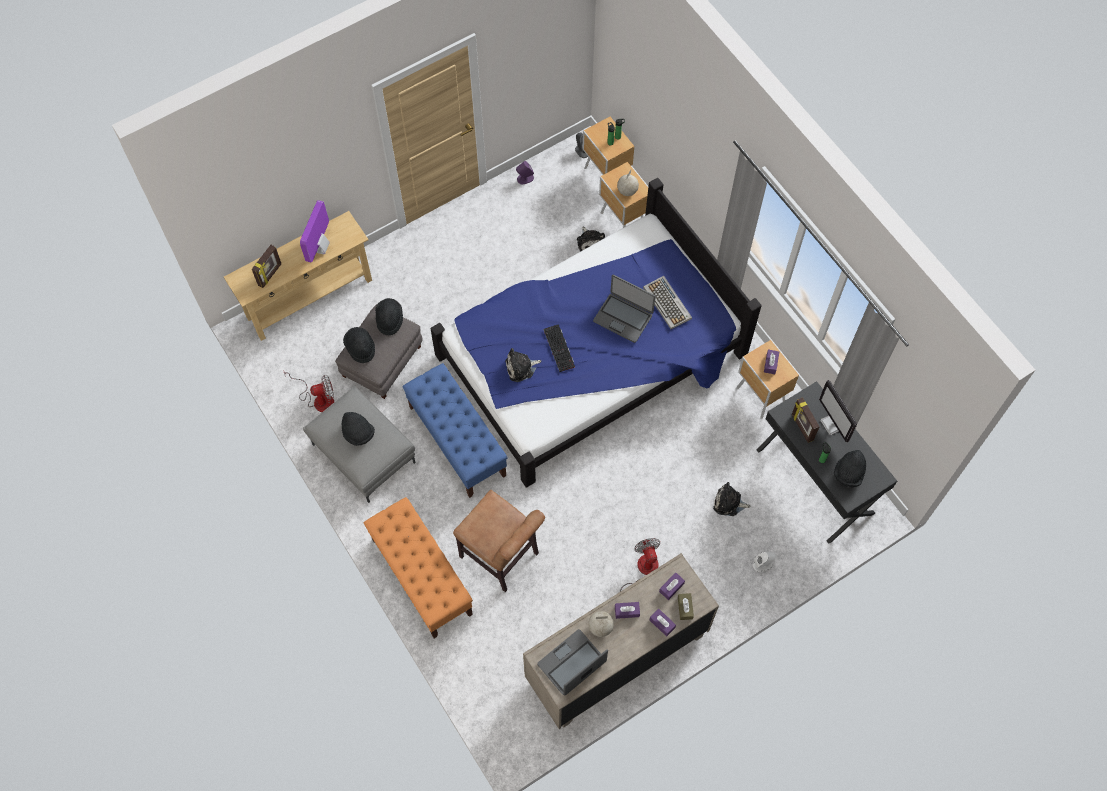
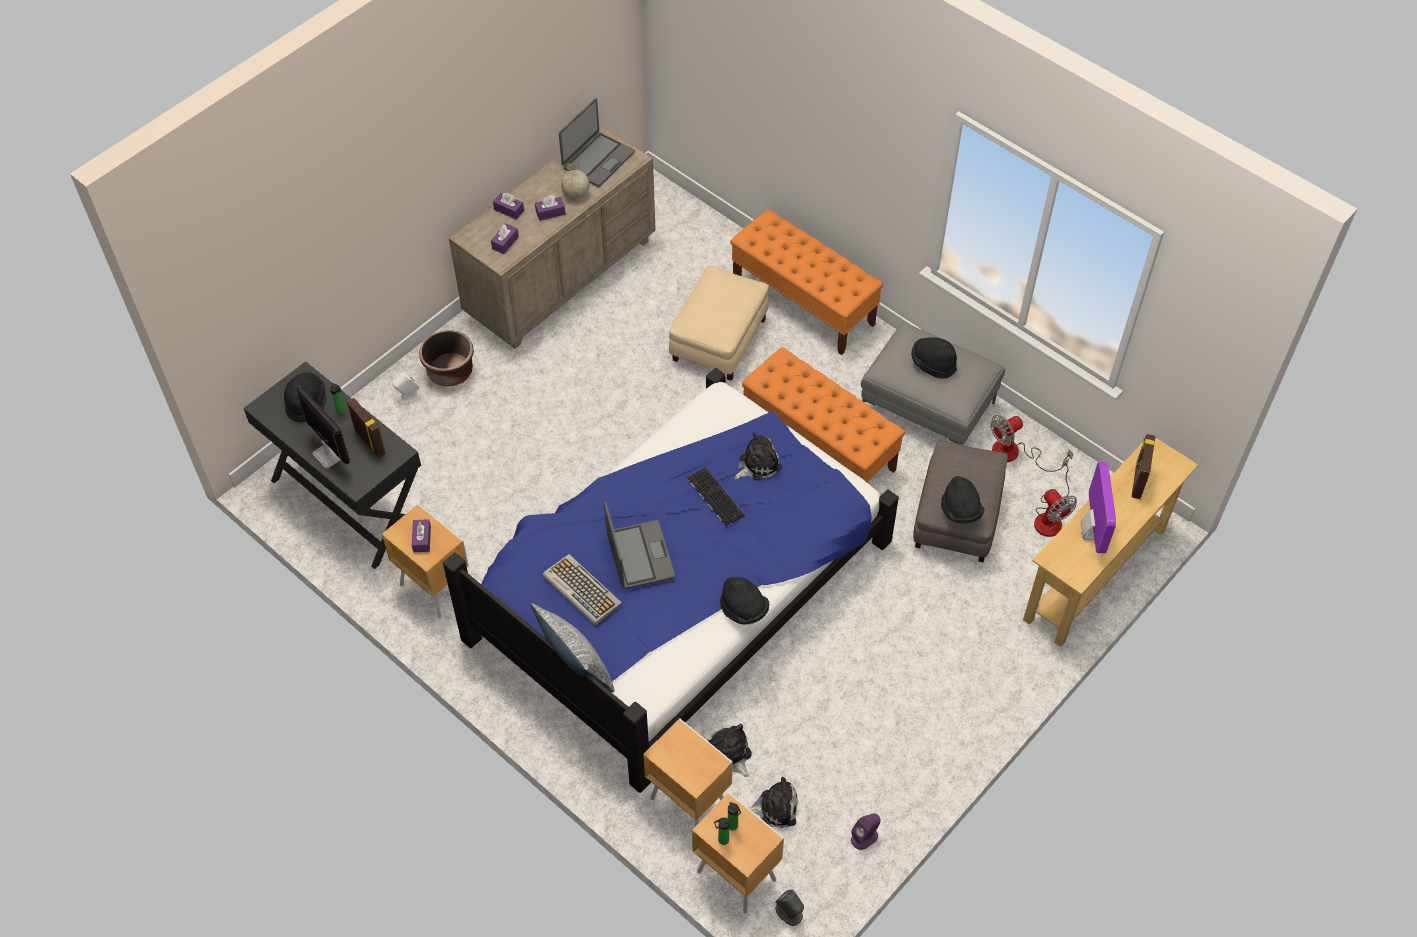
camera: 165 degrees right, 10 degrees down
(360, 348) = (981, 467): black hat -> black hat (743, 609)
(457, 441) = (818, 445): blue bench -> orange bench
(502, 557) = (718, 339): brown chair -> beige ottoman
(623, 317) = (639, 556): laptop -> laptop turned 60 degrees clockwise
(627, 191) = (682, 746): globe -> none
(643, 571) = (550, 360): fan -> fan (1050, 516)
(681, 256) = (575, 666): none -> pillow
(685, 608) = (486, 228): brown tissue box -> none
(726, 580) = (450, 372): none -> brown planter
(729, 503) = (459, 451): plush toy -> plush toy (775, 807)

